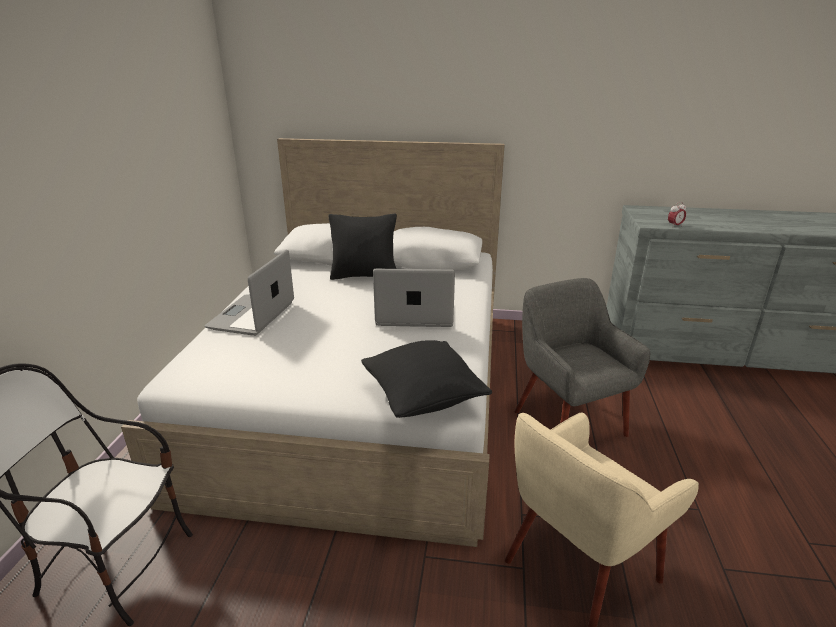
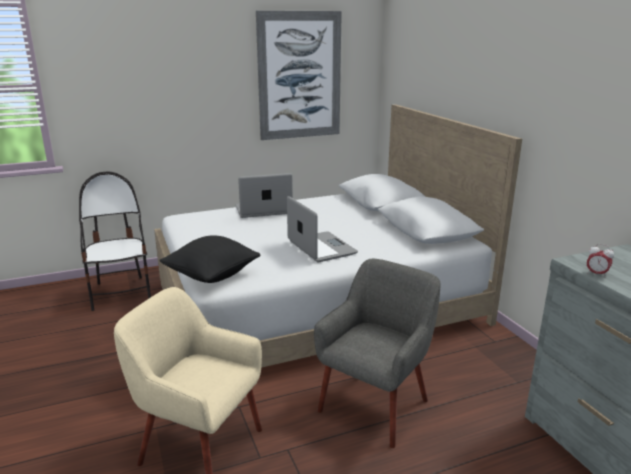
camera: 60 degrees right, 5 degrees down
(165, 116) = (300, 76): none -> picture
(364, 276) = (361, 219): black pillow -> none

